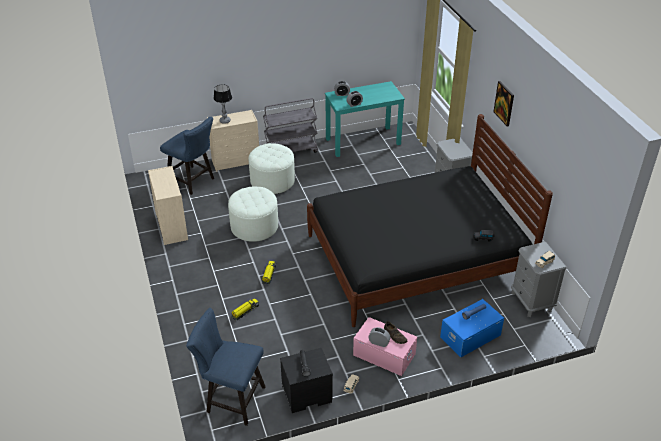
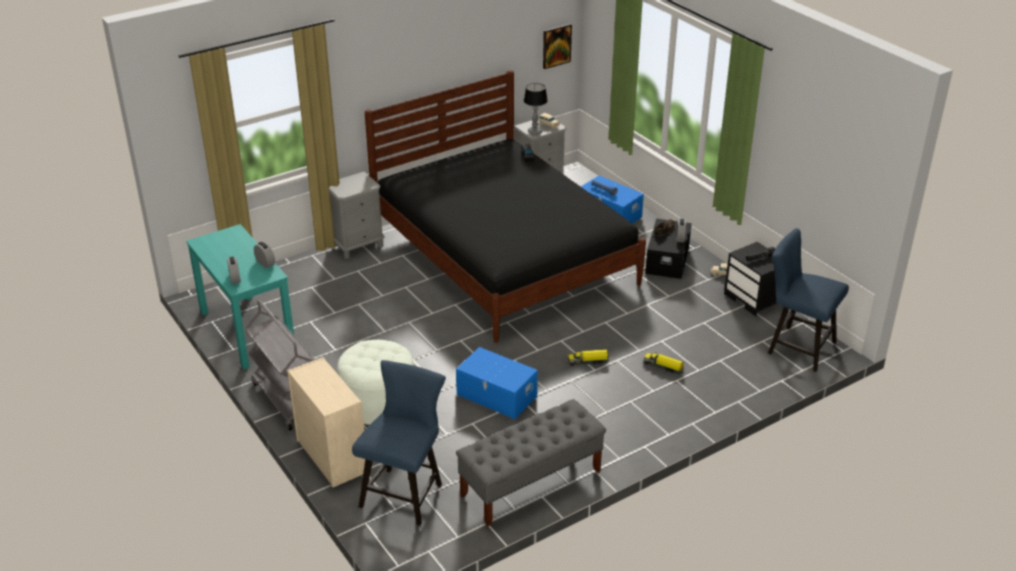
camera: 105 degrees left, 5 degrees down
(171, 226) = (530, 483): beige dresser -> grey bench
(224, 121) = (332, 392): table lamp -> table lamp (535, 132)
(231, 399) = (796, 346): blue chair -> blue chair turned 120 degrees clockwise
(254, 227) = (496, 396): white ottoman -> blue storage box
(384, 354) = (666, 260): pink storage box -> black storage box
(504, 103) = (399, 61): picture -> picture (556, 46)

